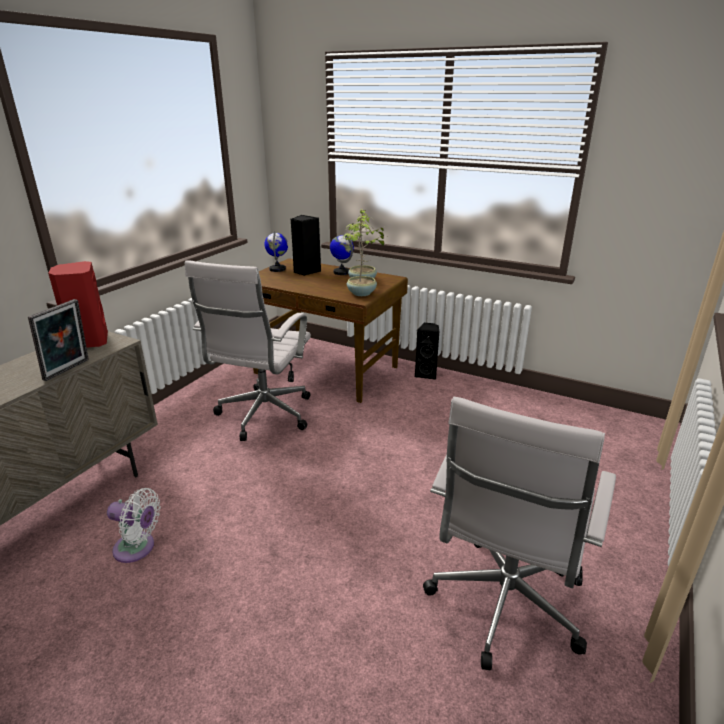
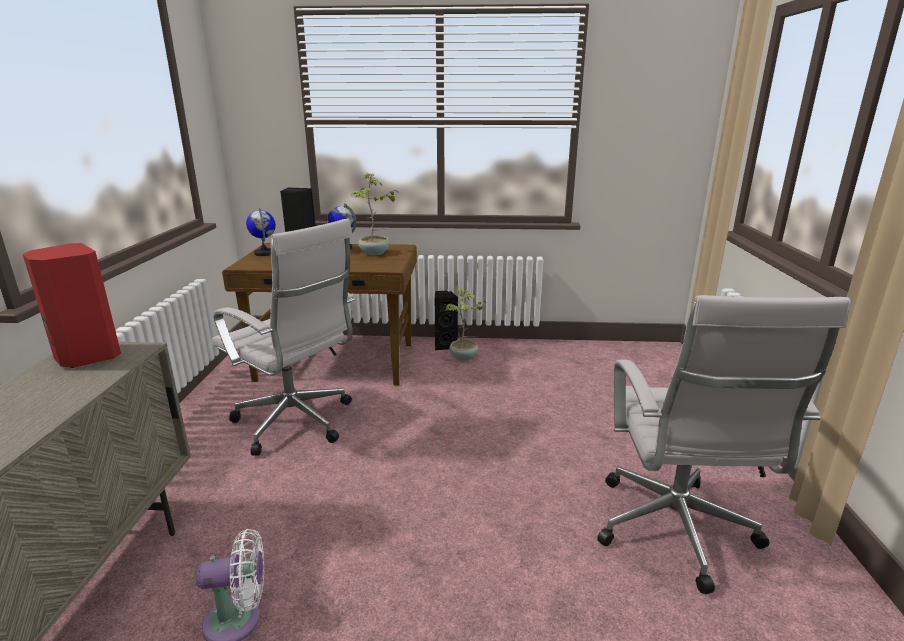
camera: 25 degrees left, 5 degrees down
(68, 370) = (92, 393): picture frame -> none
(263, 416) = (297, 424): white office chair -> white office chair turned 45 degrees counterclockwise
(362, 293) = (386, 263): potted plant -> potted plant (464, 357)

